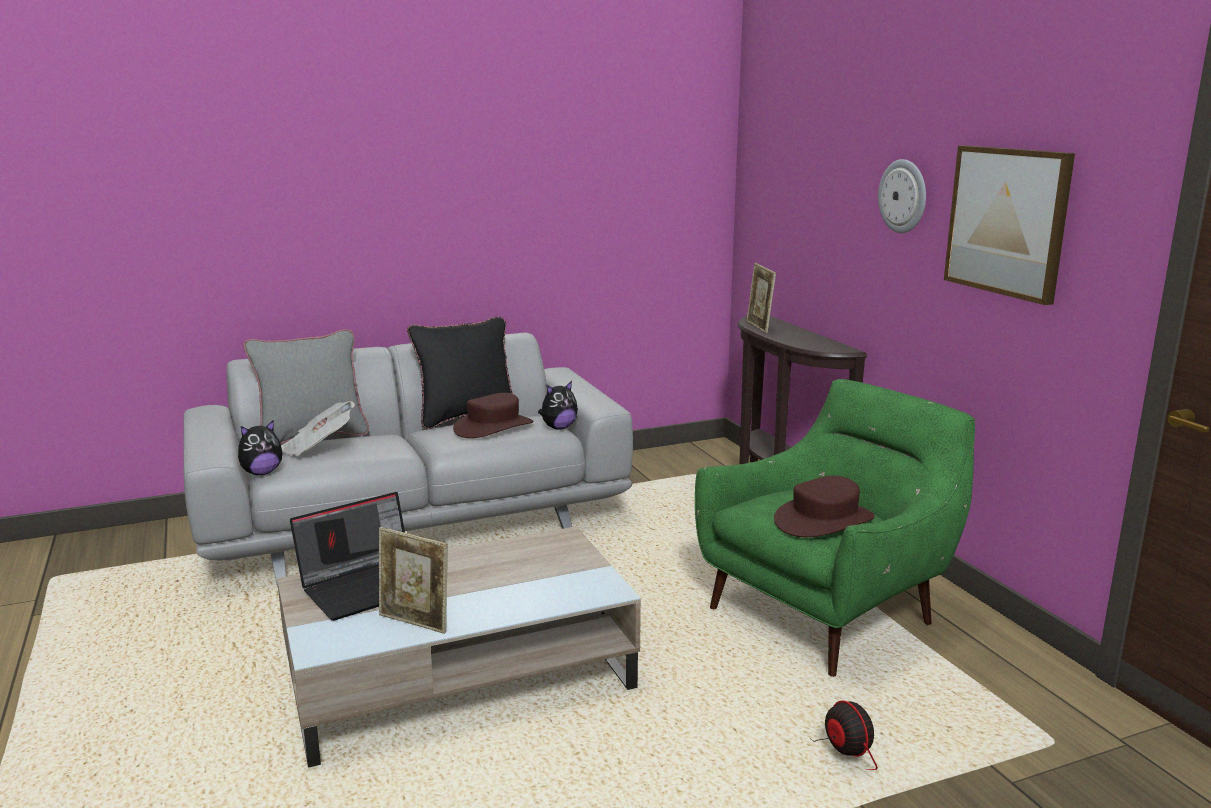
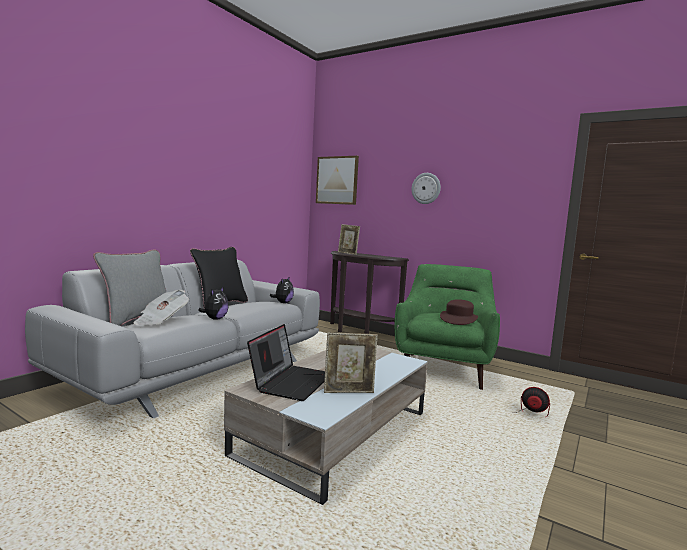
camera: 35 degrees left, 10 degrees down
(261, 473) = (141, 336): plush toy -> plush toy (215, 319)
(493, 427) = (252, 304): brown hat -> none
(1007, 221) = (487, 193): picture -> picture (337, 180)

